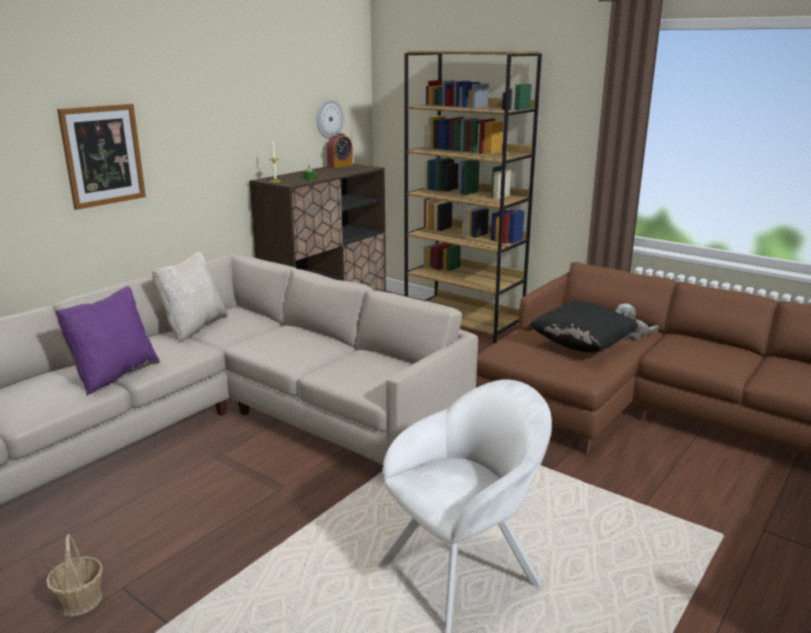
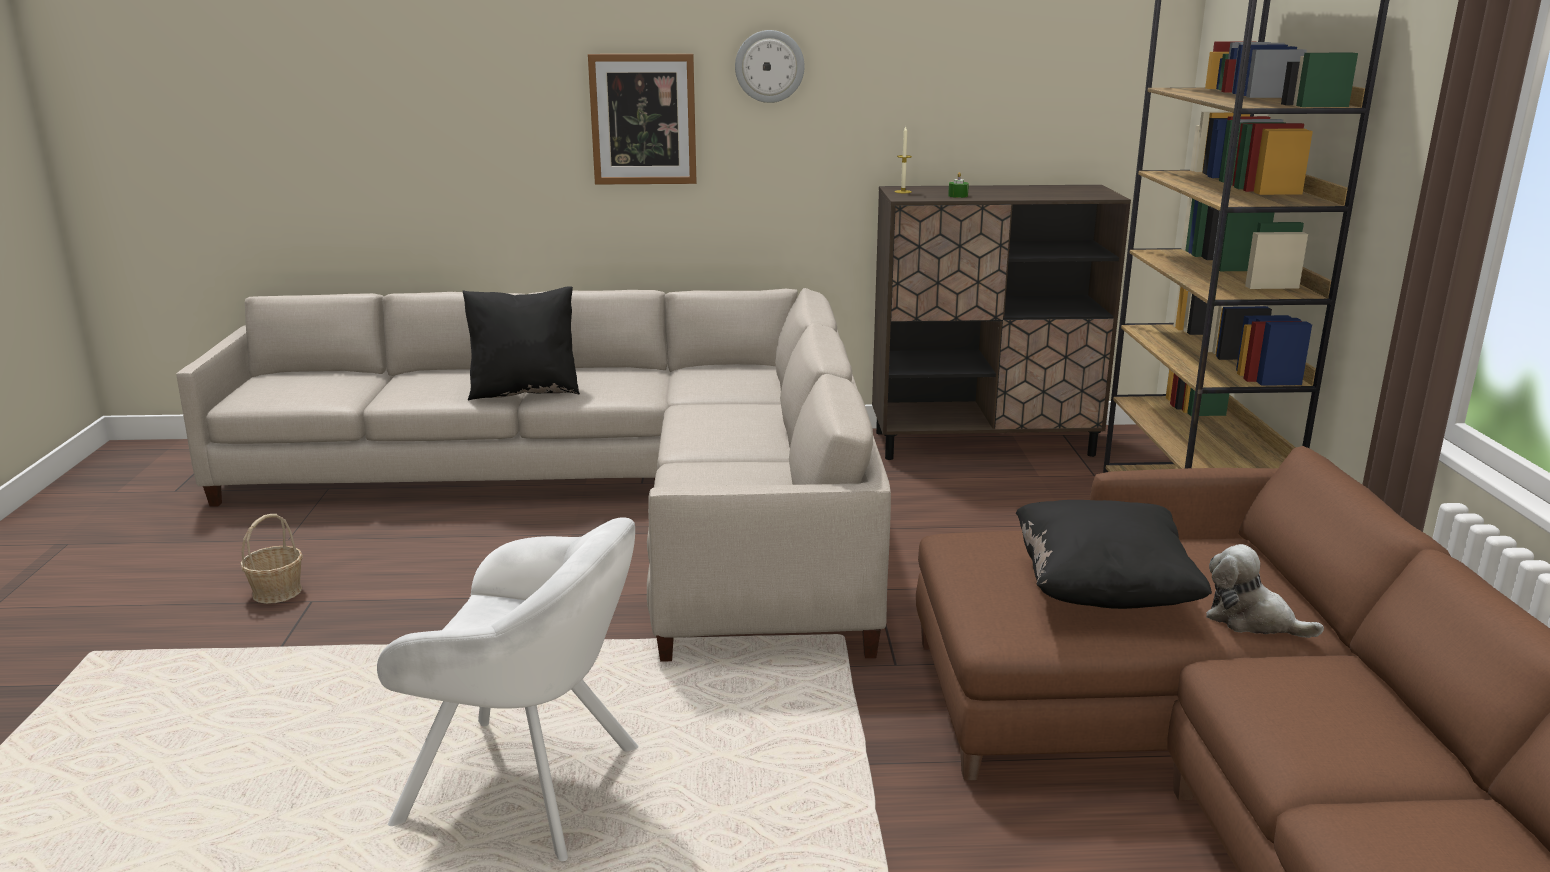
camera: 50 degrees right, 0 degrees up
(114, 375) = (525, 391): purple pillow -> black pillow
(193, 327) = (685, 372): beige pillow -> none
(329, 118) = (1074, 103): wall clock -> wall clock (769, 66)
(340, 166) = (1070, 187): alarm clock -> none

